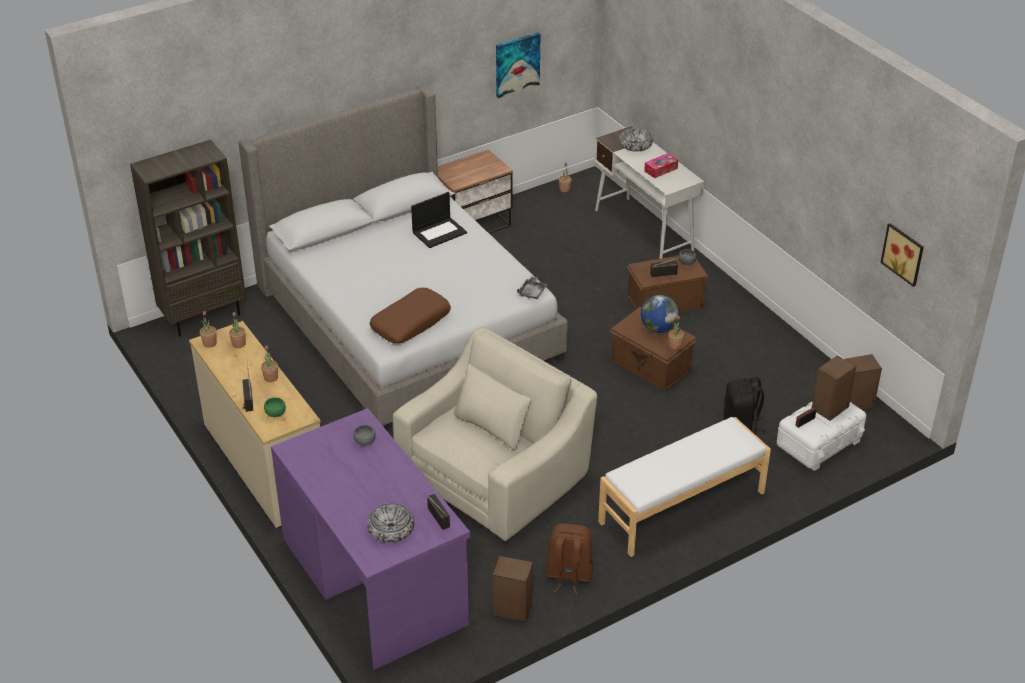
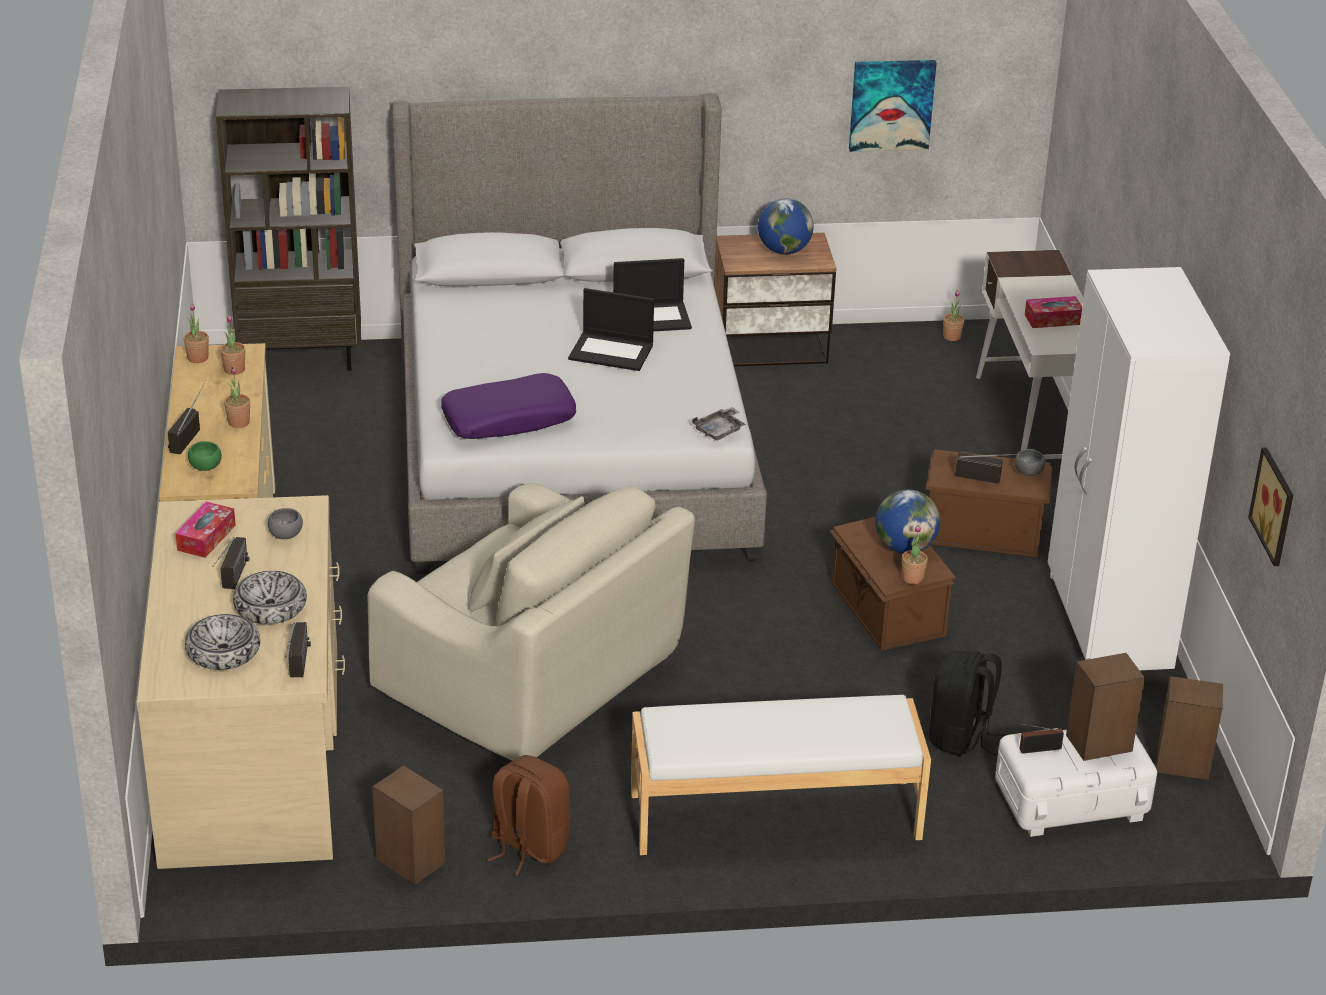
camera: 25 degrees right, 5 degrees down
(319, 459) = (206, 537): none -> tissue box
(359, 482) = (233, 582): none -> radio
(374, 579) = (253, 756): purple desk -> beige desk
(410, 322) = (508, 419): brown pillow -> purple pillow
(435, 261) = (612, 352): none -> laptop
(475, 167) = (784, 251): none -> globe
(495, 474) = (532, 679): beige armchair -> beige armchair turned 60 degrees clockwise
(635, 144) = (1042, 276): bowl -> bowl (270, 607)
(764, 335) = (1108, 622): none -> white wardrobe

